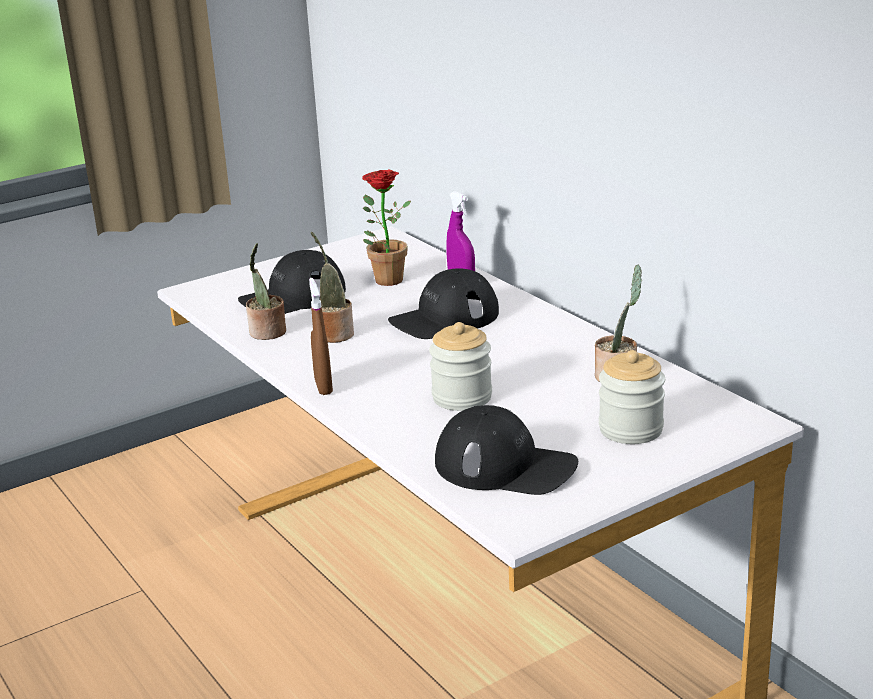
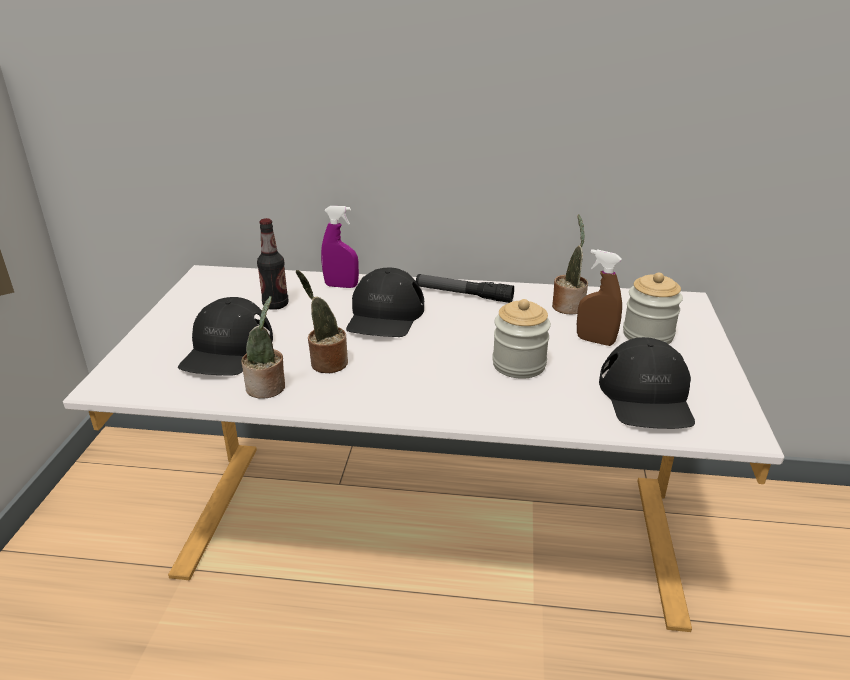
camera: 50 degrees left, 5 degrees up
(323, 386) = (410, 408): brown spray bottle -> brown spray bottle (595, 341)
(384, 279) = (275, 305): potted plant -> bottle
(506, 466) = (647, 397): black cap -> black cap turned 120 degrees clockwise
(545, 328) = (463, 294): none -> flashlight

